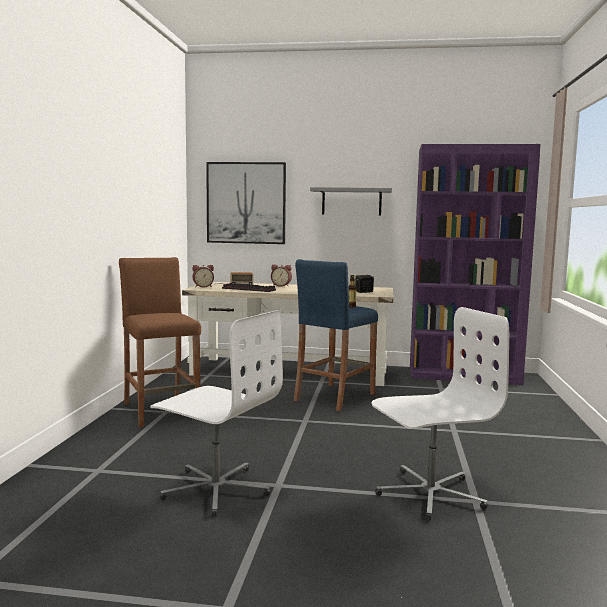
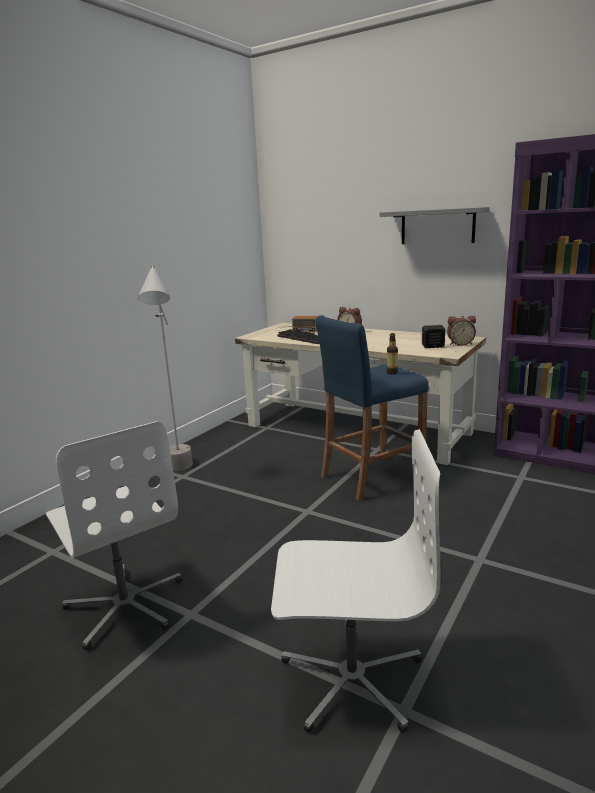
camera: 25 degrees right, 10 degrees up
(161, 411) = (179, 474): brown stool -> grey floor lamp
(203, 286) = (263, 332): alarm clock -> alarm clock (460, 344)
(246, 203) = (319, 233): picture -> none

